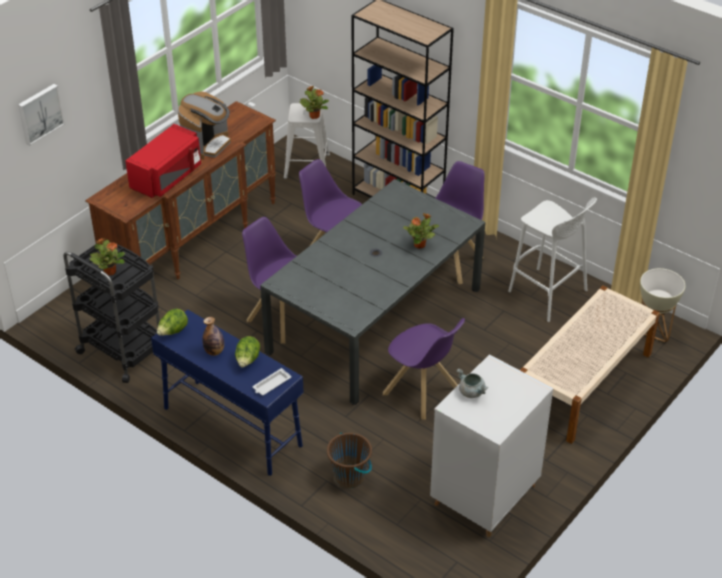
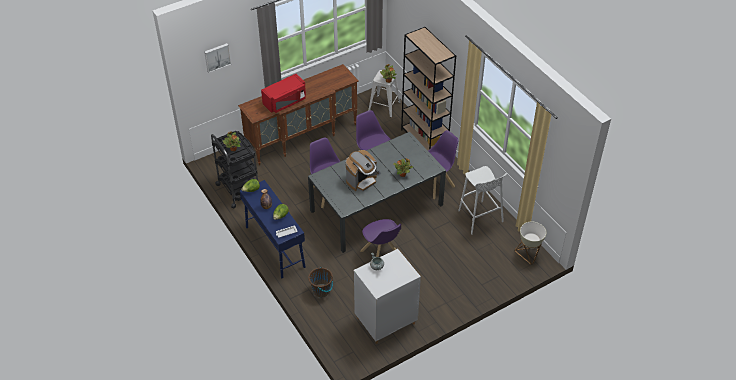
camera: 20 degrees right, 5 degrees up
(207, 144) = (315, 87): coffee machine -> coffee machine (361, 181)
(584, 383) = (472, 275): beige bench -> none

